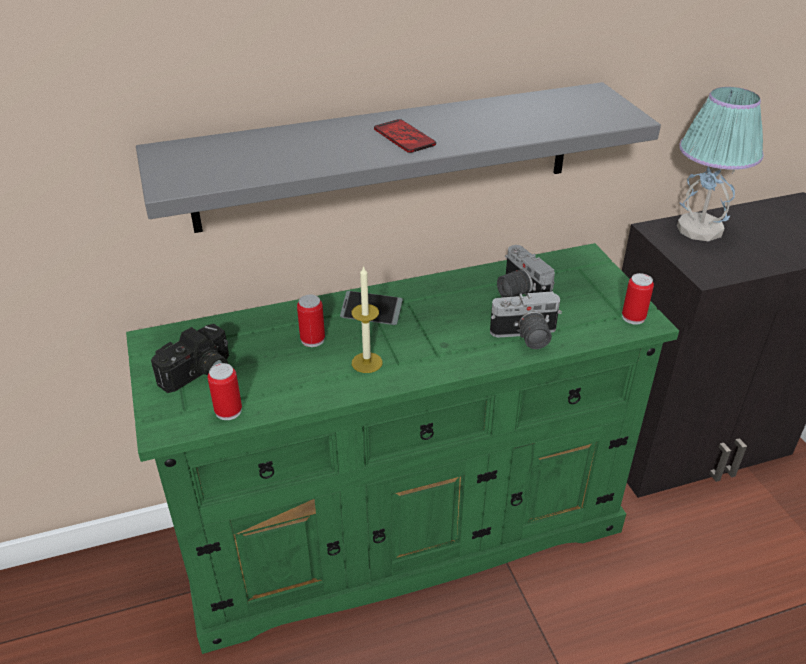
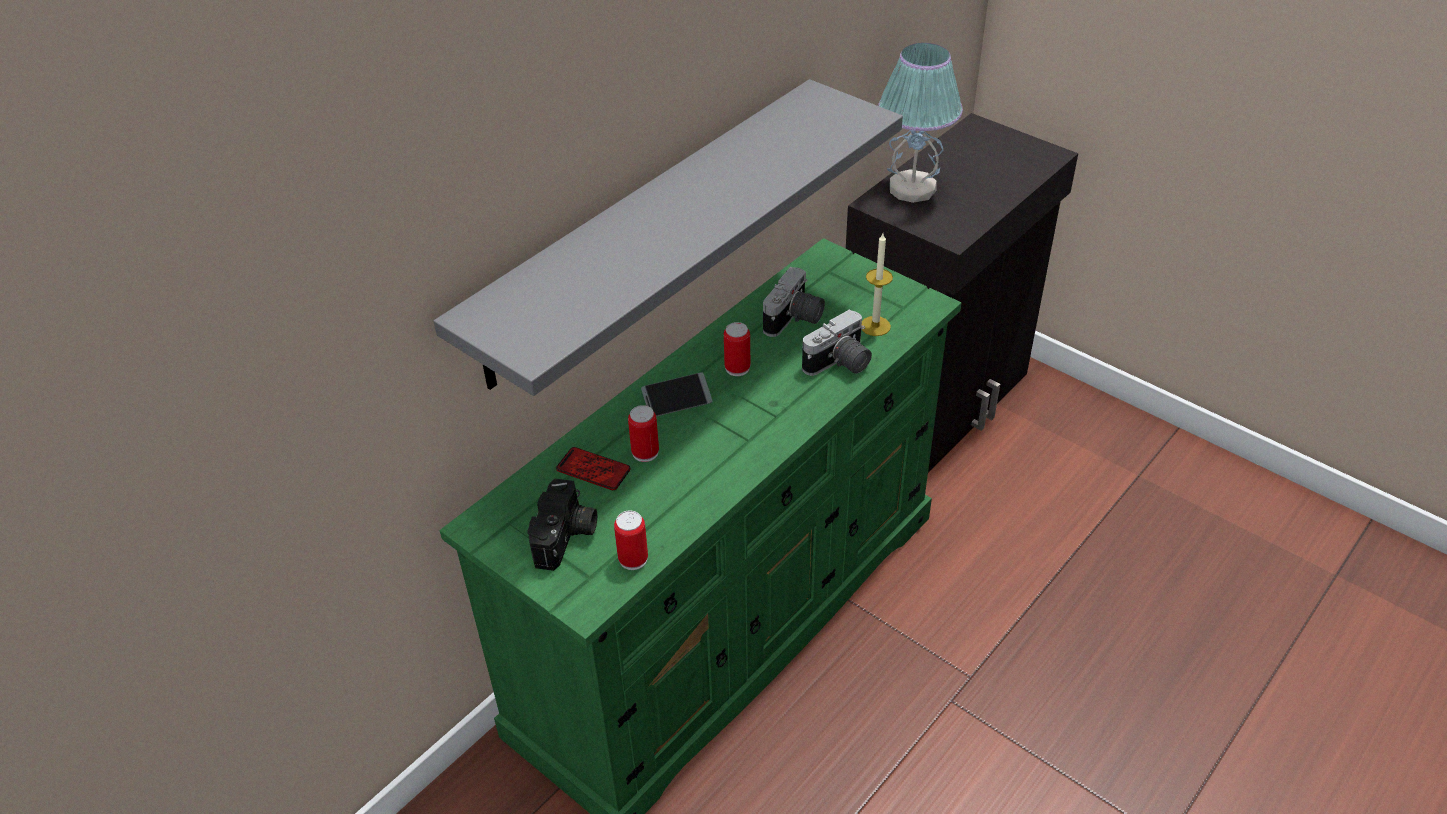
camera: 30 degrees left, 5 degrees up
(367, 362) = (719, 452): candle -> candle (875, 326)
(404, 137) = (695, 212): phone -> phone (593, 470)
(517, 292) = (795, 320): camera -> camera turned 90 degrees counterclockwise
(633, 317) = (915, 305): can -> can (737, 368)

